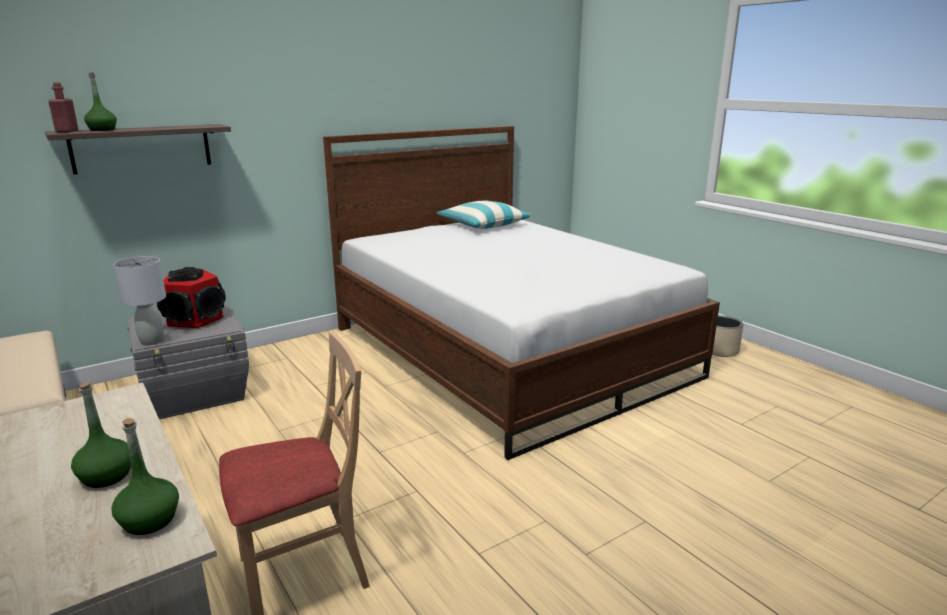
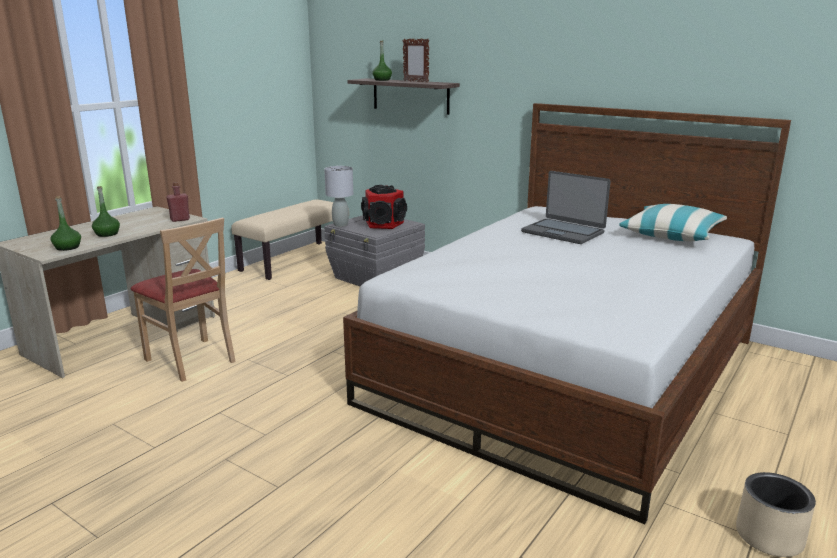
camera: 70 degrees right, 0 degrees up
(67, 131) = (366, 79): red bottle -> red bottle (180, 220)
(166, 127) = (415, 81): none -> picture frame
(445, 245) = (563, 232): none -> laptop

